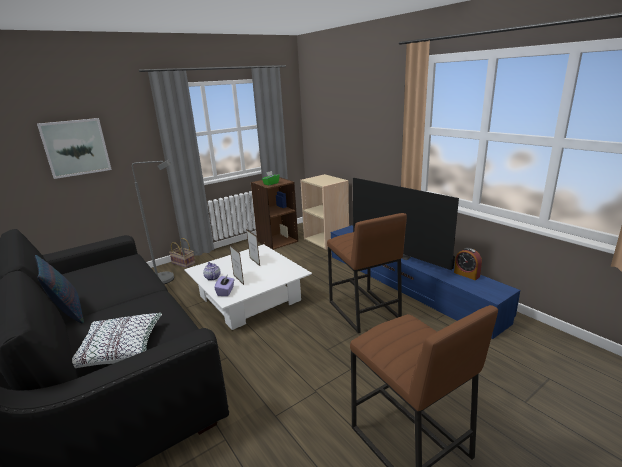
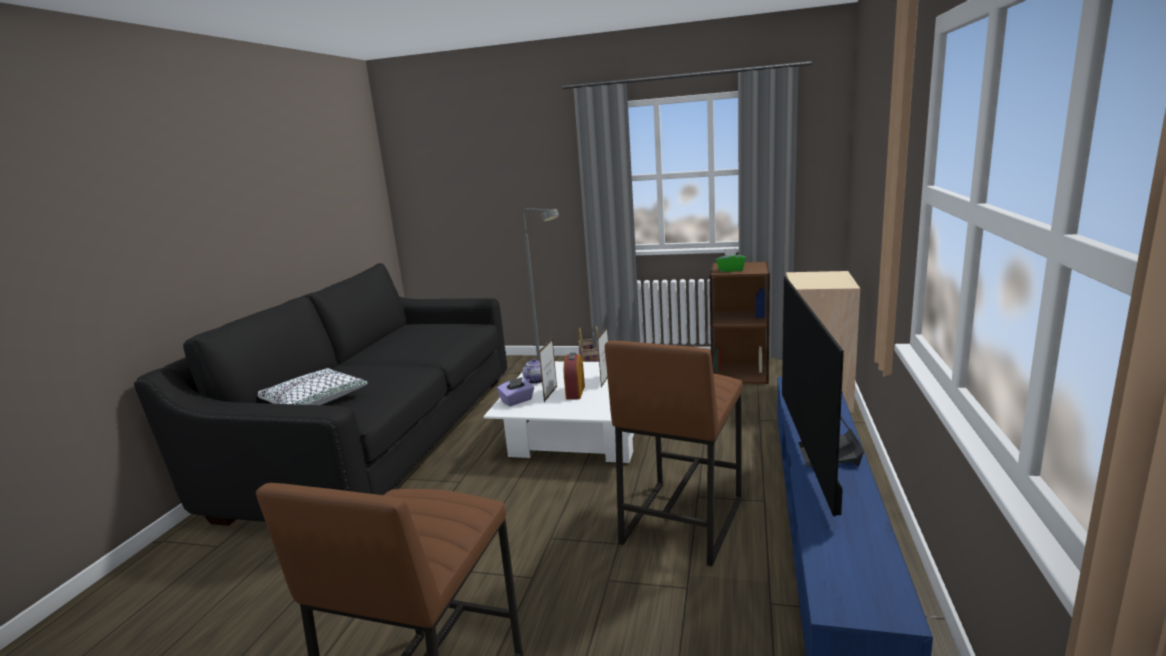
camera: 50 degrees right, 5 degrees down
(68, 313) = (352, 358): blue pillow -> none
(76, 147) = (489, 184): picture -> none
(466, 274) = (870, 544): alarm clock -> alarm clock (575, 392)

